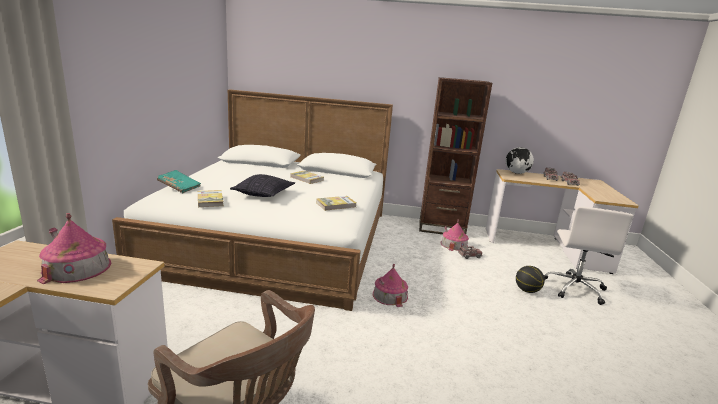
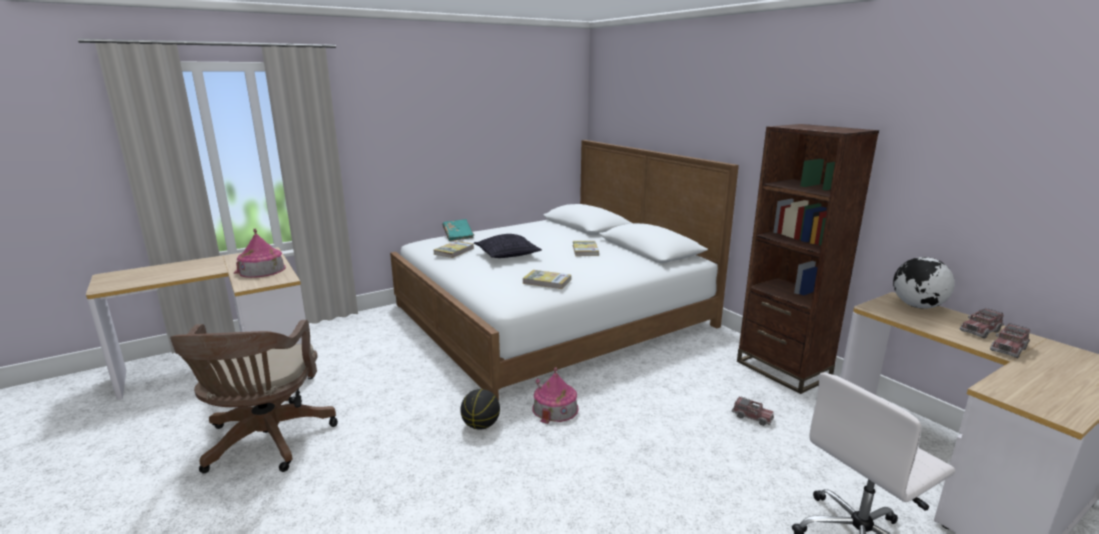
camera: 50 degrees right, 0 degrees up
(454, 244) = (758, 395): toy house -> none
(527, 290) = (752, 495): basketball -> basketball (481, 425)

